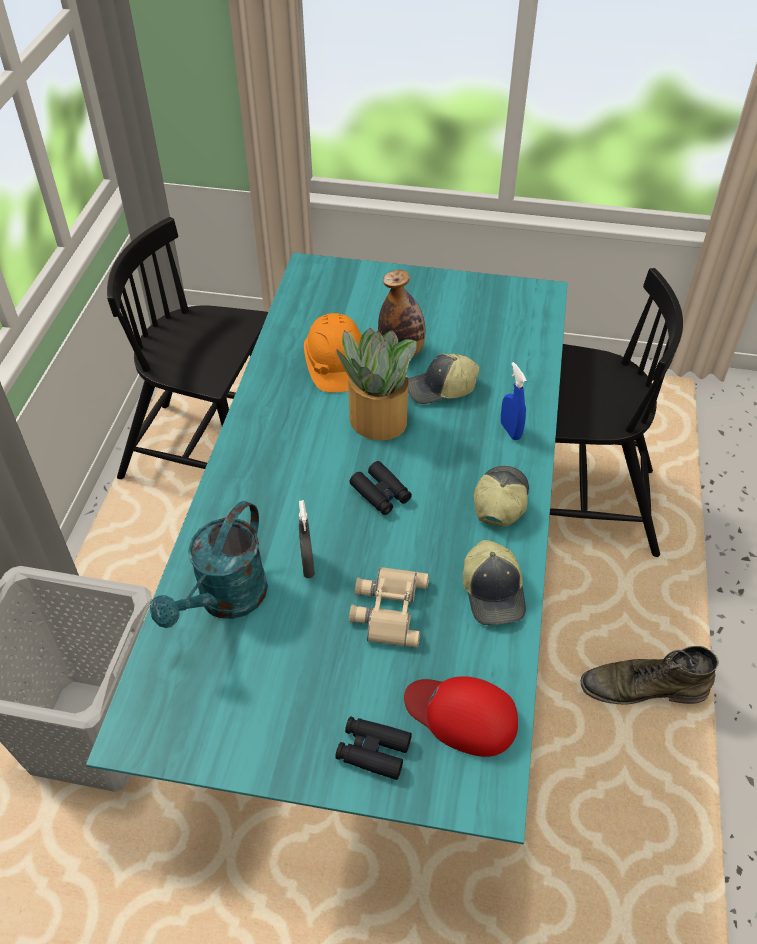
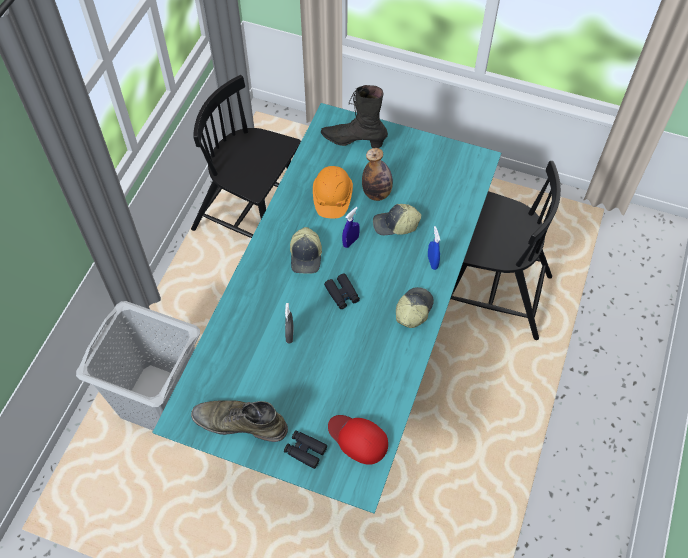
camera: 10 degrees right, 10 degrees up
(225, 601) = (239, 350): turquoise watering can -> none
(351, 291) = (353, 140): none -> black boot
(377, 419) = (350, 241): potted plant -> blue spray bottle
(387, 609) = (330, 369): beige binoculars -> none
(494, 592) = (394, 369): cap -> cap (306, 256)
(642, 688) = (500, 426): green boot -> green boot (240, 423)

